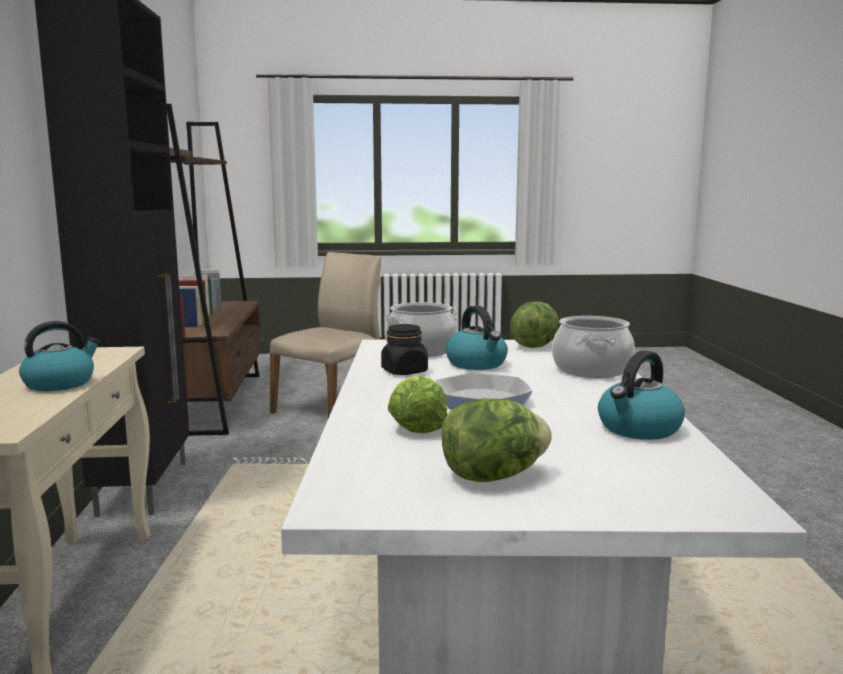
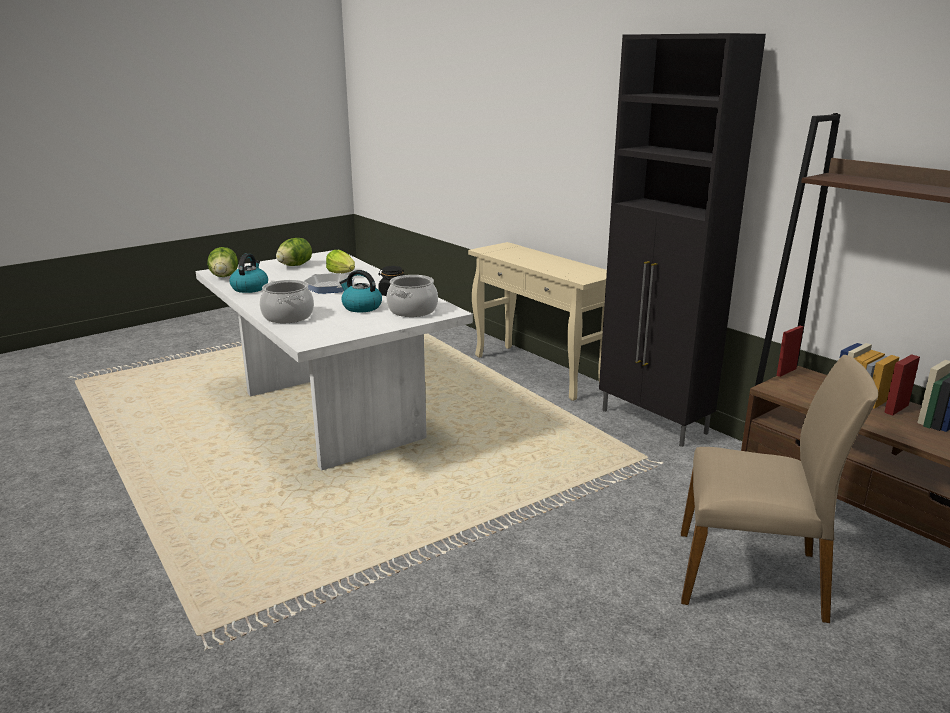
camera: 145 degrees right, 10 degrees up
(60, 383) = (534, 263): kettle -> none
(331, 408) = (751, 576): beige chair -> beige chair turned 75 degrees counterclockwise
(534, 346) = (343, 331): lettuce -> lettuce (224, 276)

